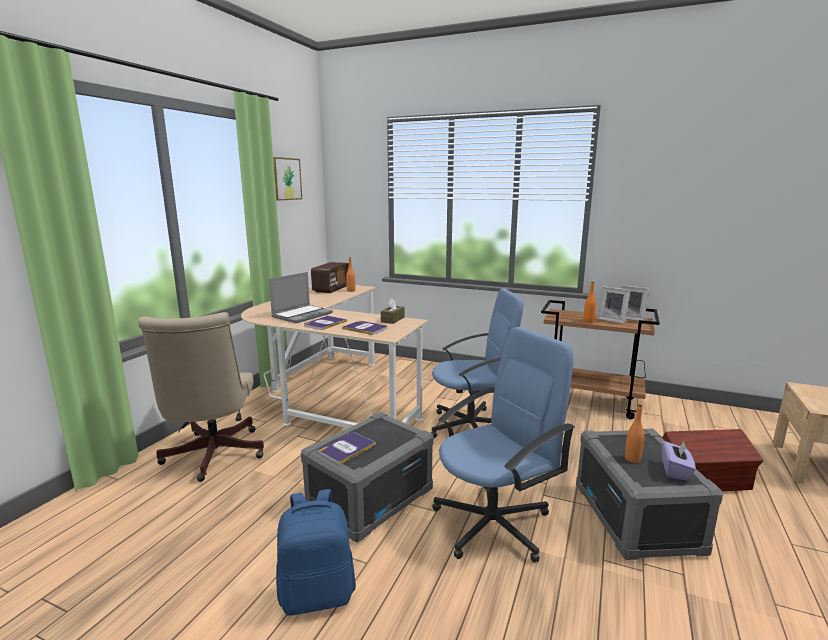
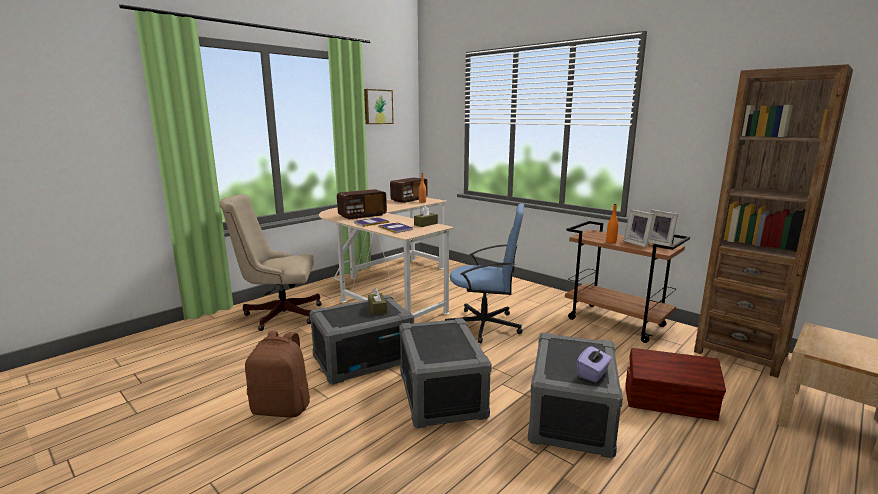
camera: 20 degrees right, 0 degrees up
(212, 457) = (278, 314): beige office chair -> beige office chair turned 75 degrees clockwise
(302, 315) = (362, 215): laptop -> radio
(317, 594) = (282, 408): blue backpack -> brown backpack
(346, 448) = (341, 314): book -> none
(384, 433) = (377, 309): none -> brown tissue box
(494, 523) = (442, 394): blue office chair -> grey storage box
(632, 459) = (563, 359): orange bottle -> none
(710, 415) = (740, 353): none -> brown bookcase

